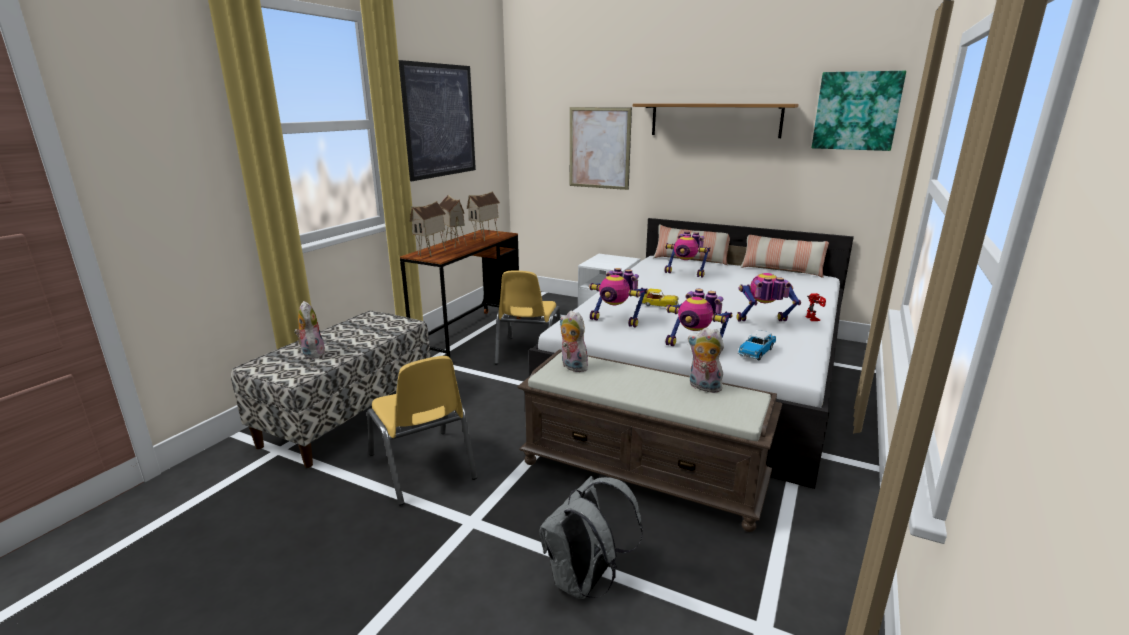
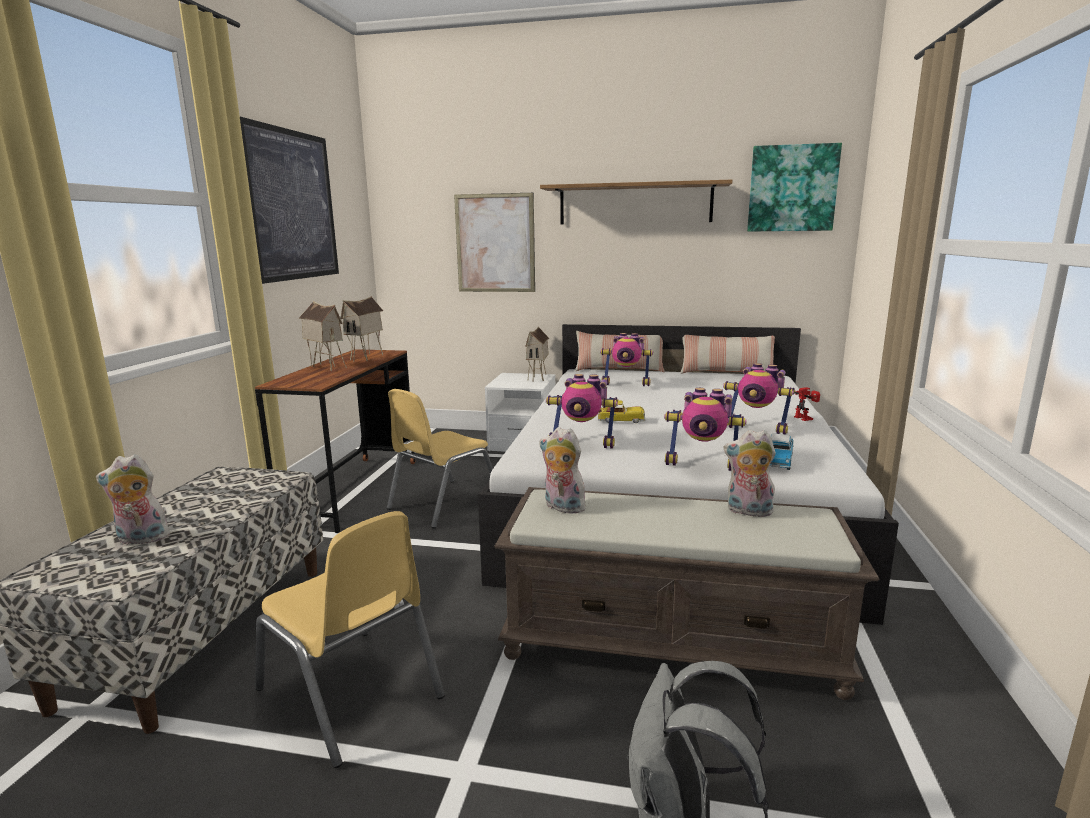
camera: 15 degrees left, 5 degrees down
(312, 353) = (141, 539): plush toy -> plush toy turned 60 degrees counterclockwise
(432, 253) = (301, 379): toy house -> toy house (538, 378)
(528, 352) = (443, 503): yellow chair -> yellow chair turned 45 degrees clockwise
(763, 323) = (756, 428): toy robot -> toy robot turned 135 degrees counterclockwise

